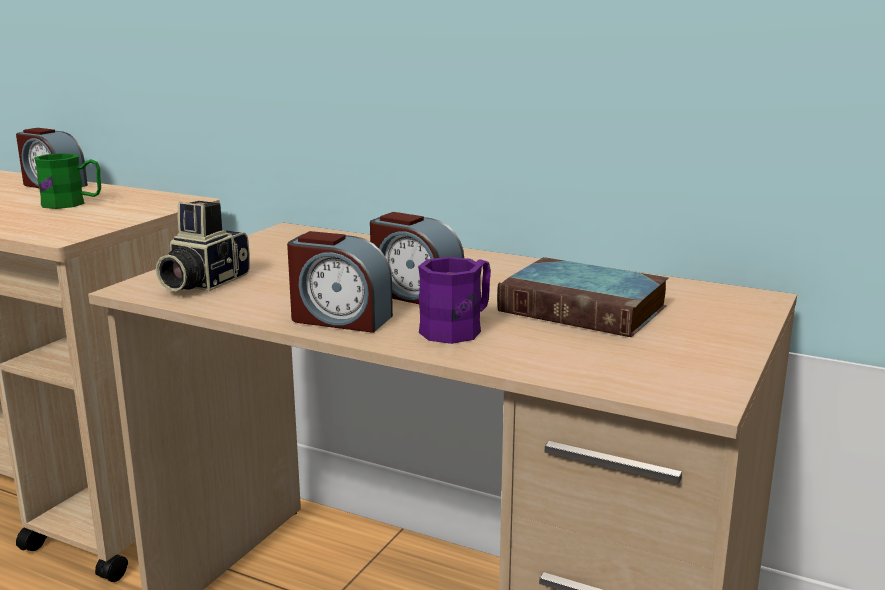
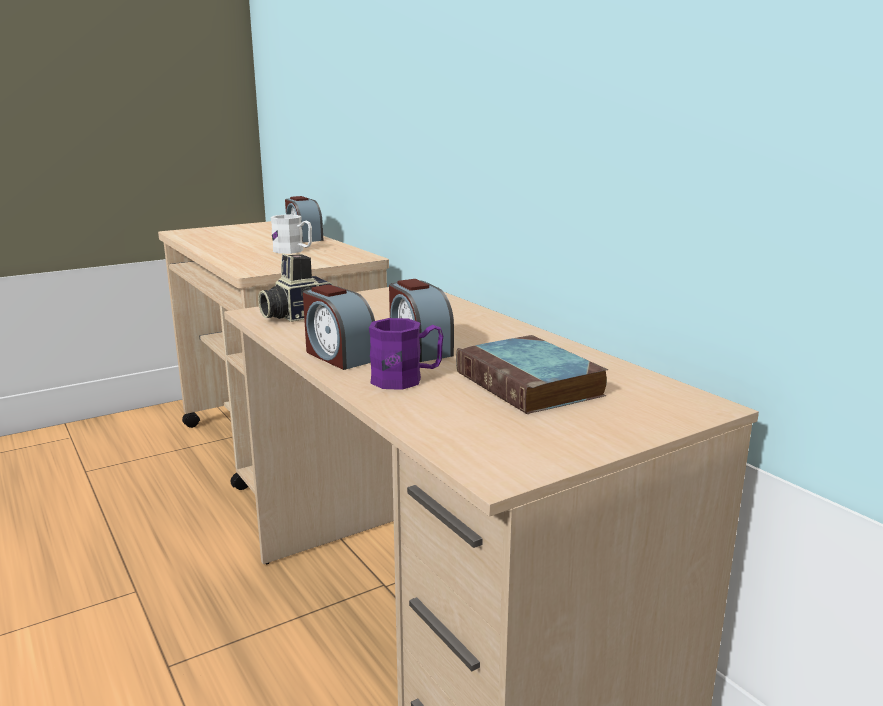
camera: 30 degrees right, 0 degrees up
(72, 203) = (294, 251): green mug -> white mug

